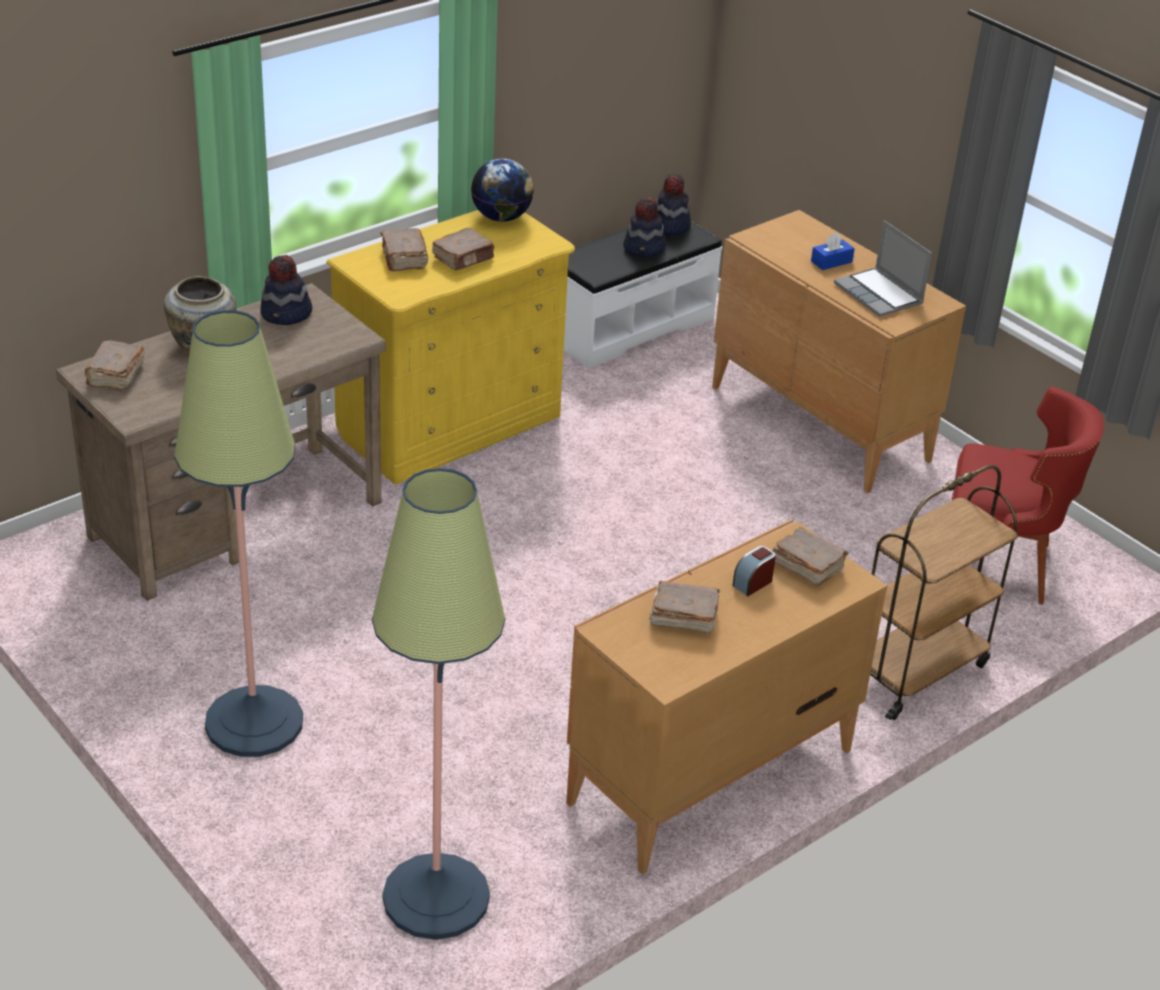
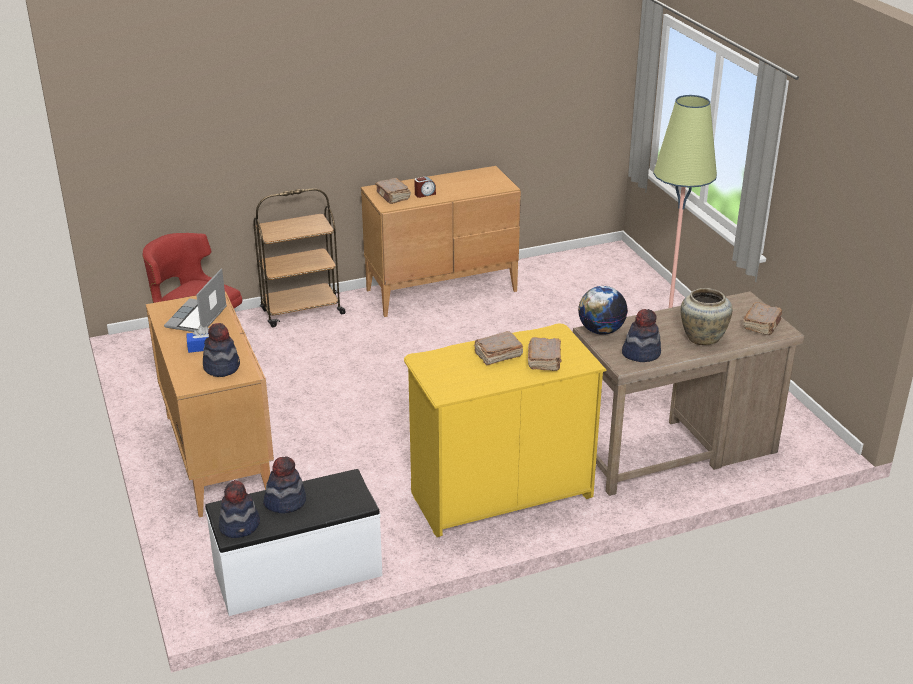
camera: 160 degrees left, 5 degrees down
(436, 897) = (589, 271): floor lamp -> none
(501, 217) = (449, 388): globe -> globe (601, 331)
(682, 617) = (468, 187): brown book -> none
(784, 242) = (222, 367): none -> hat
(880, 294) = (197, 318): laptop -> laptop turned 150 degrees counterclockwise

